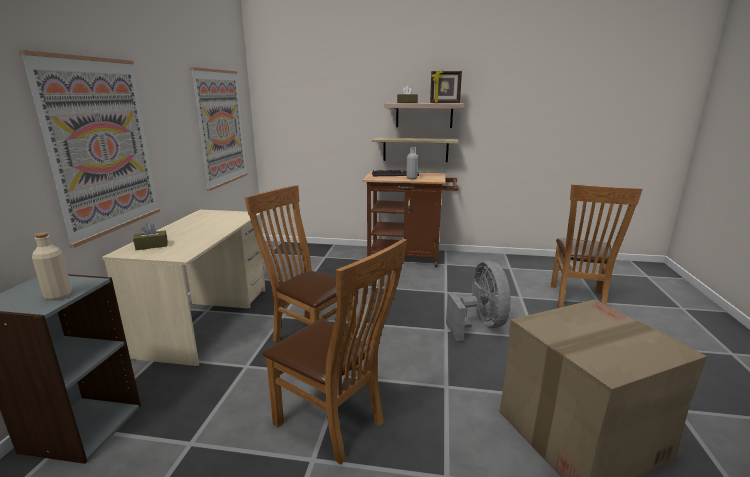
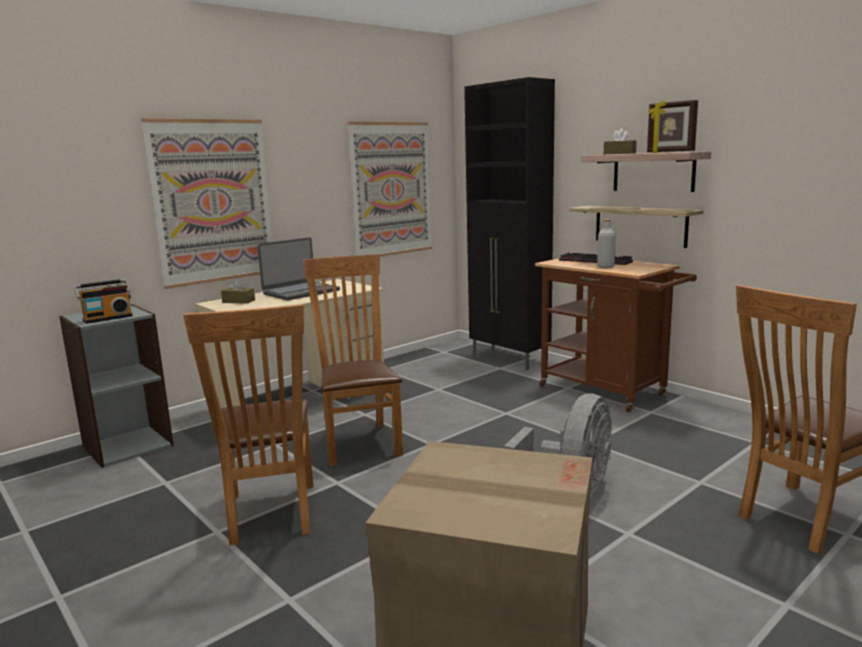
camera: 40 degrees right, 5 degrees down
(58, 296) = (107, 318): beige bottle -> radio
(196, 226) = (301, 292): none -> laptop
(321, 249) = (509, 359): none -> black cabinet

